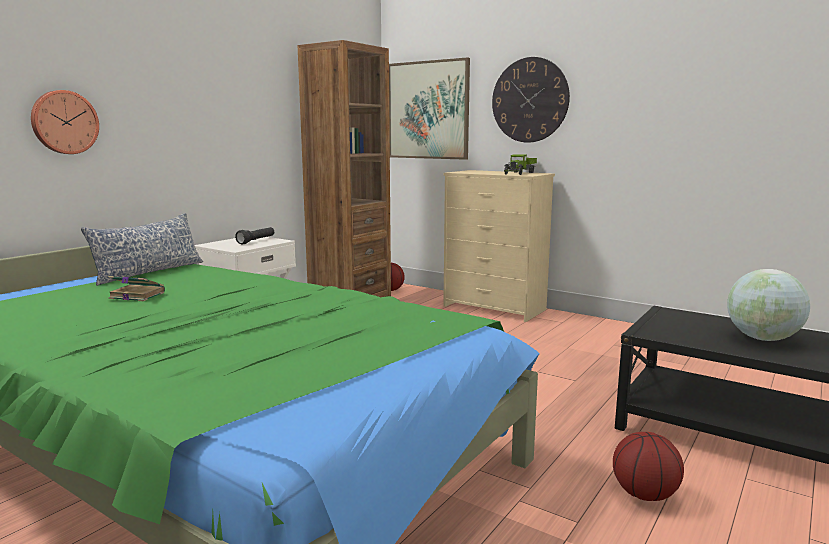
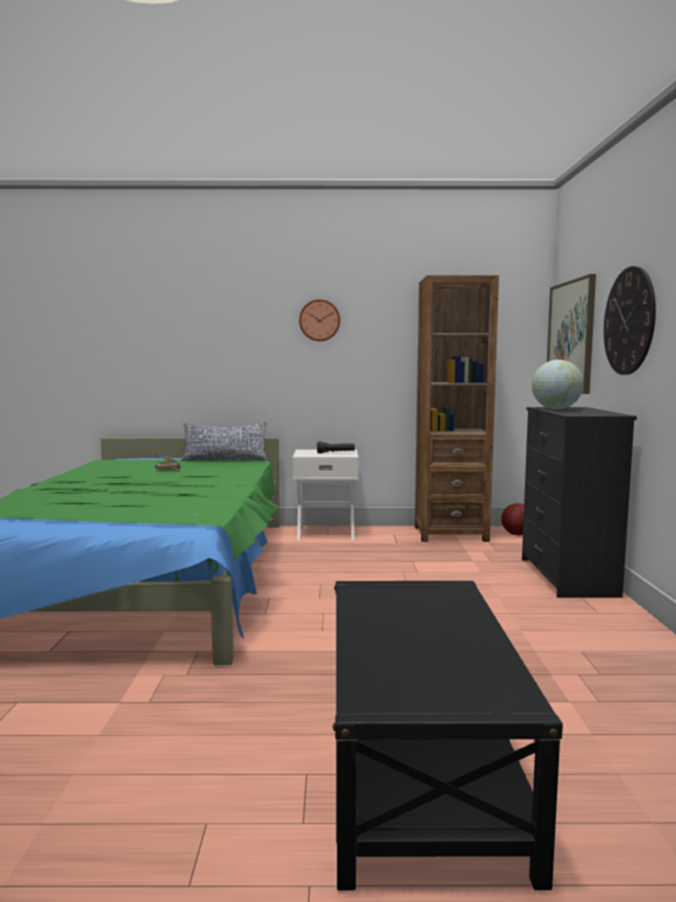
camera: 55 degrees right, 5 degrees down
(64, 122) = (209, 355): wall clock -> wall clock (319, 320)
(494, 308) = (567, 577): beige dresser -> black dresser
(520, 173) = (593, 412): toy truck -> none
(645, 495) = (217, 723): basketball -> none
(762, 338) = (424, 635): globe -> globe (556, 409)

